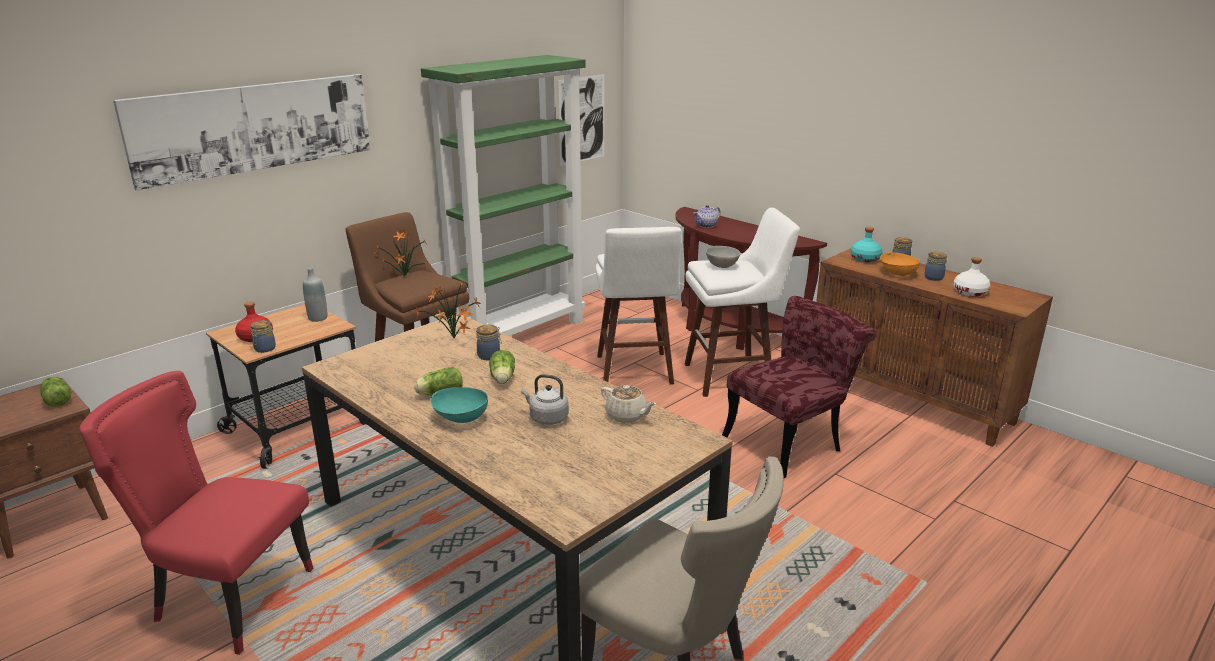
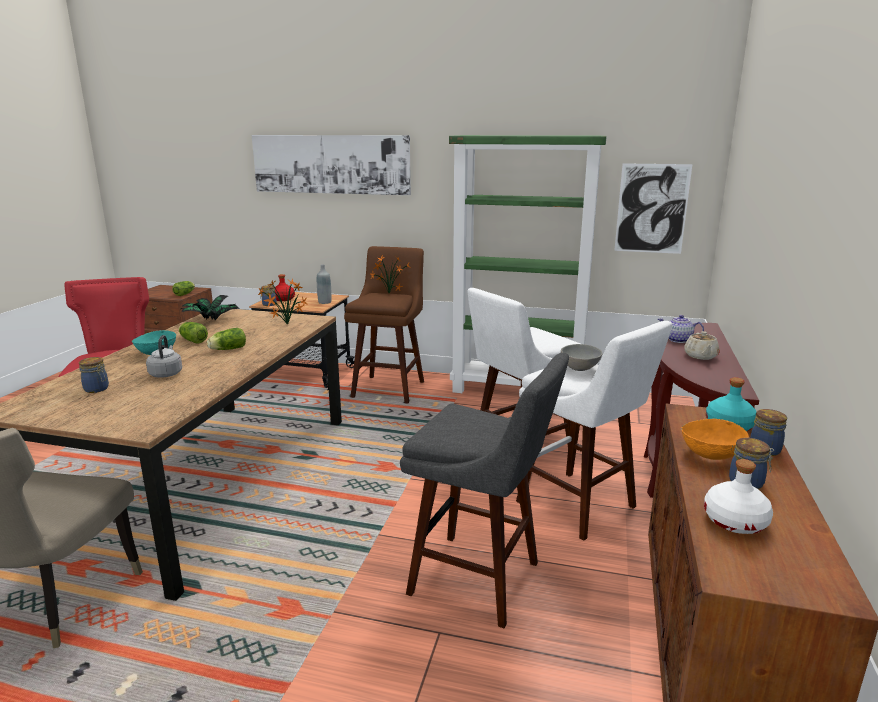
camera: 60 degrees right, 5 degrees down
(362, 375) = (210, 320): none -> potted plant
(490, 356) = (265, 338): jar -> jar (97, 389)
(627, 416) = (181, 396): beige teapot -> beige teapot (700, 356)
(790, 441) = (481, 580): red chair -> grey stool

